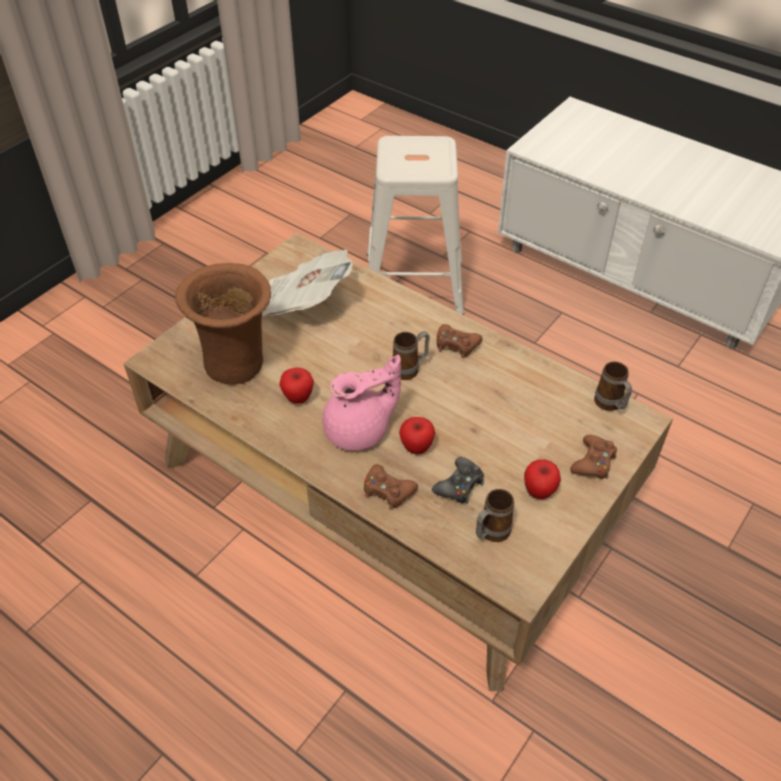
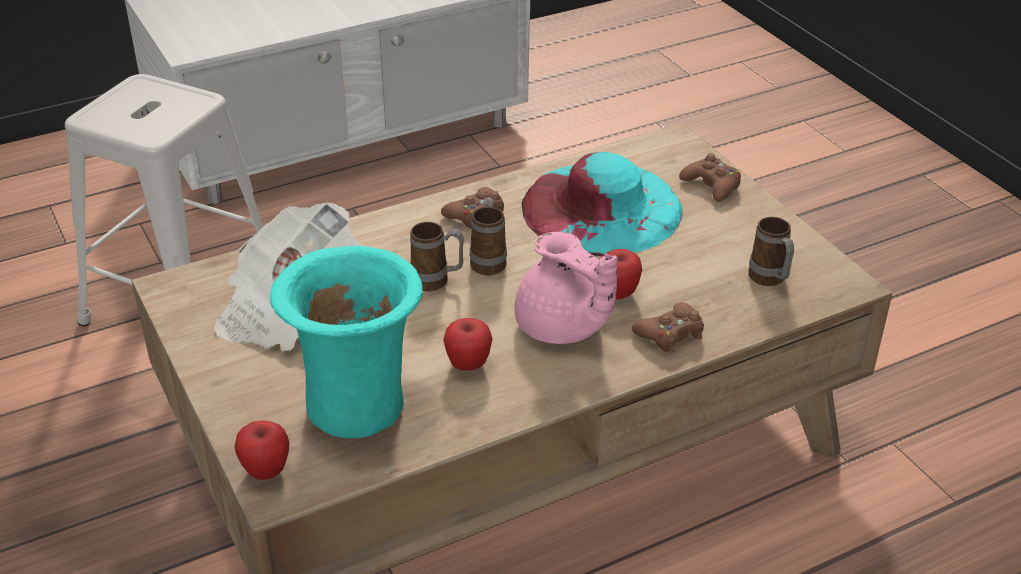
camera: 65 degrees left, 10 degrees down
(237, 363) = (356, 405): brown vase -> turquoise vase
(360, 430) = (561, 328): pink teapot -> pink teapot turned 135 degrees clockwise
(459, 485) = (692, 280): black game controller -> none
(513, 407) = (602, 208): none -> turquoise hat
(539, 491) = (731, 231): apple -> apple (266, 471)
(610, 405) = (642, 150): mug -> mug (437, 281)

